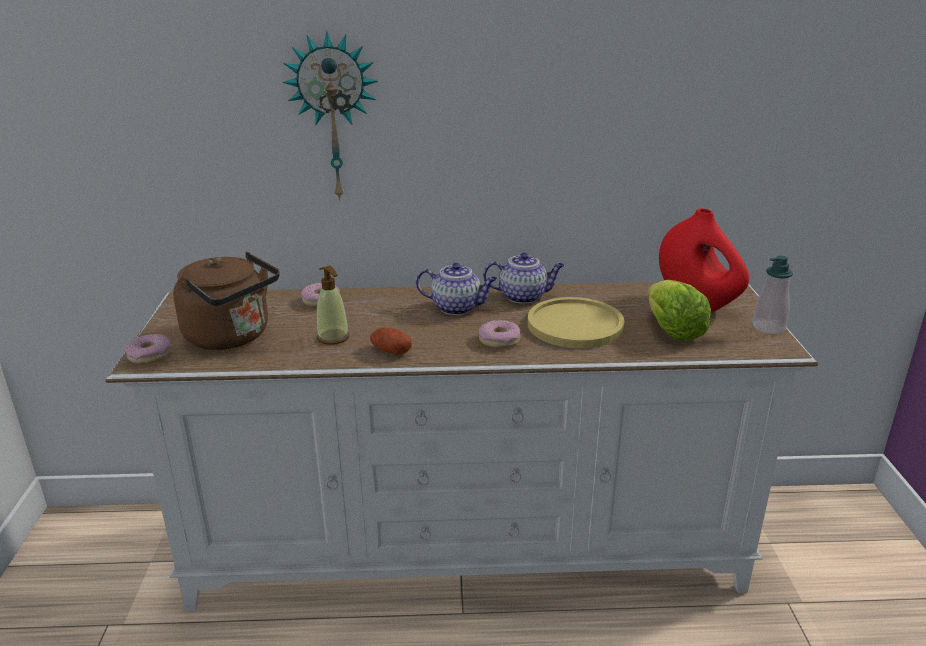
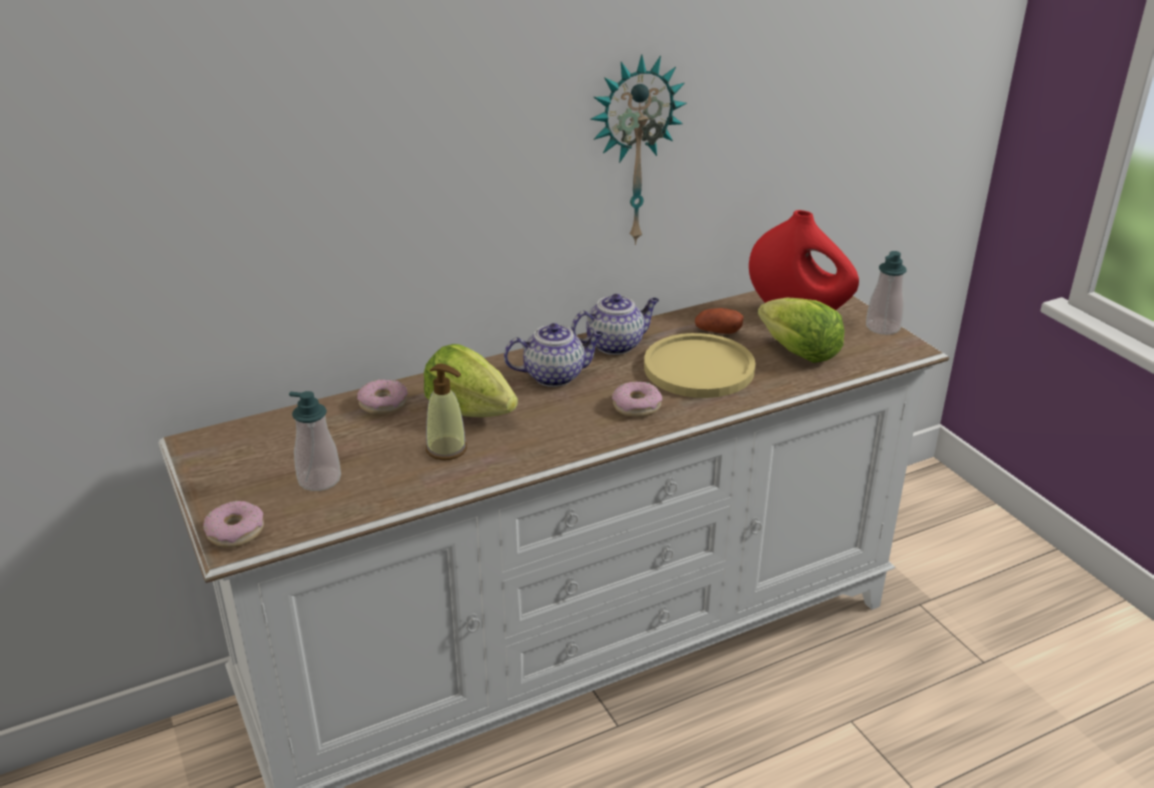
camera: 25 degrees left, 5 degrees up
(232, 337) = (319, 480): brown kettle -> soap dispenser
(334, 118) = (372, 169): wall clock -> wall clock (634, 151)
(374, 316) = (470, 410): none -> lettuce
(391, 351) = (530, 449): potato -> potato (718, 332)

